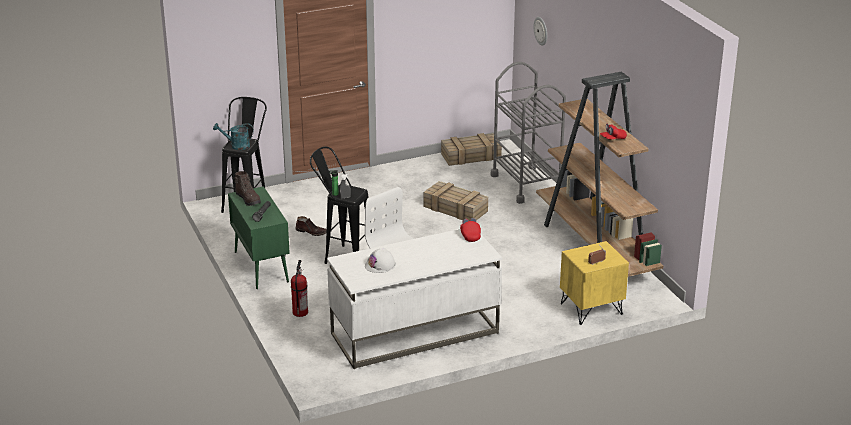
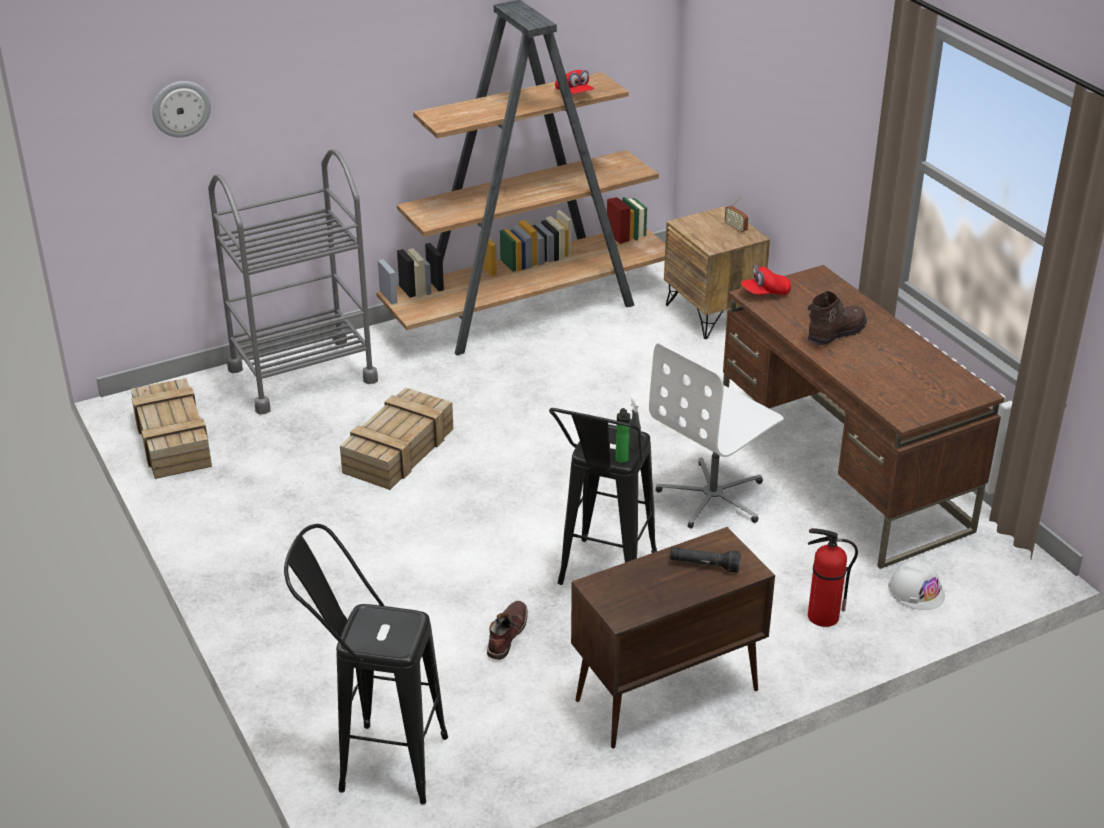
camera: 95 degrees left, 5 degrees up
(236, 146) = (395, 635): turquoise watering can -> none
(248, 199) = (640, 595): brown boot -> brown boot (835, 333)
(261, 266) = (665, 696): green cabinet -> brown cabinet
(380, 265) = (902, 373): white hard hat -> white hard hat (916, 591)
(414, 334) = (843, 475): white desk -> brown desk
(591, 309) = (713, 314): yellow nightstand -> brown nightstand

